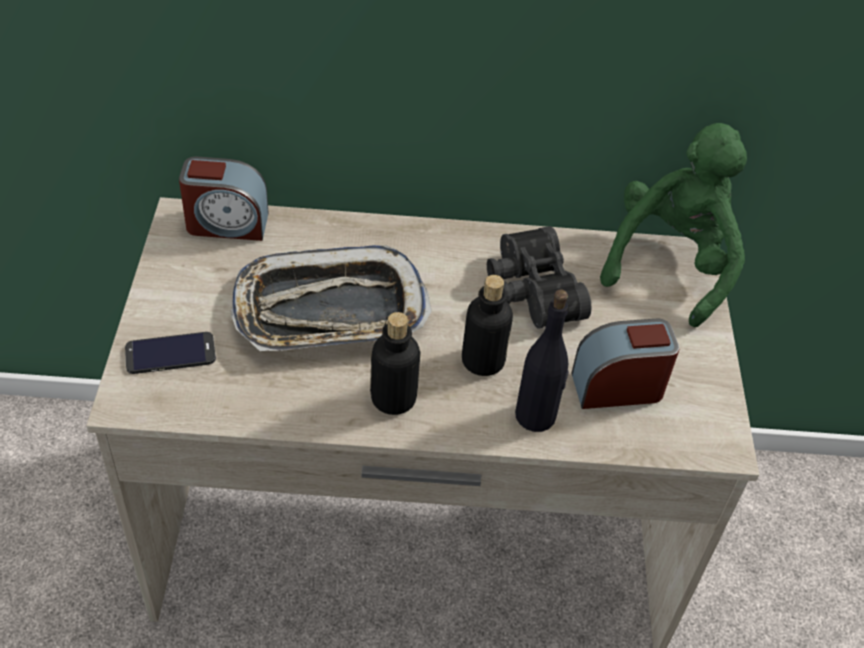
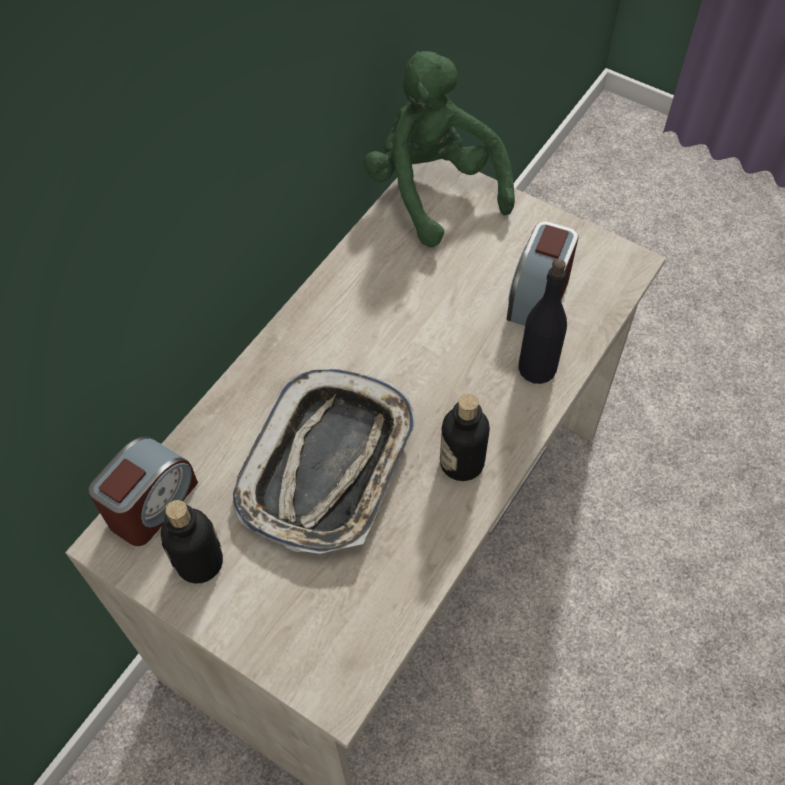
camera: 55 degrees left, 10 degrees up
(170, 354) = (299, 629): phone -> none
(483, 361) = (458, 375): bottle -> bottle (200, 562)
(530, 290) = (400, 301): black binoculars -> none

